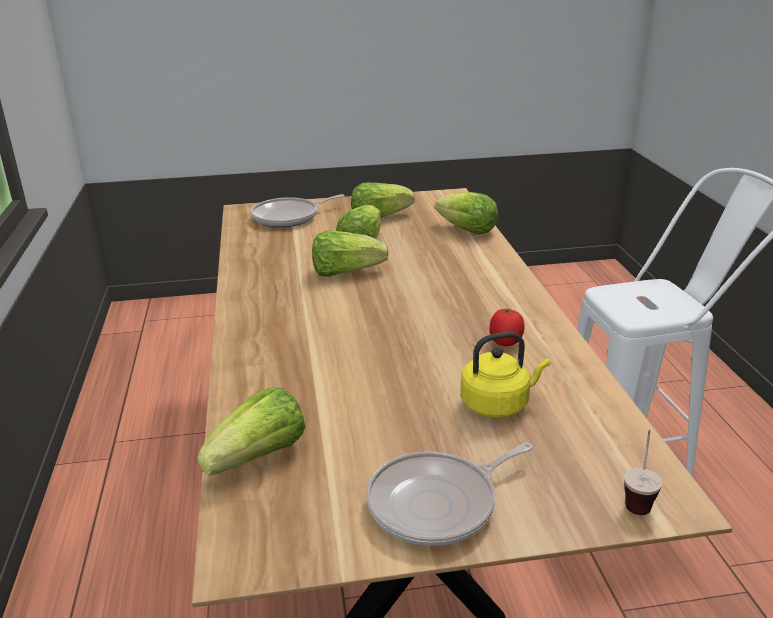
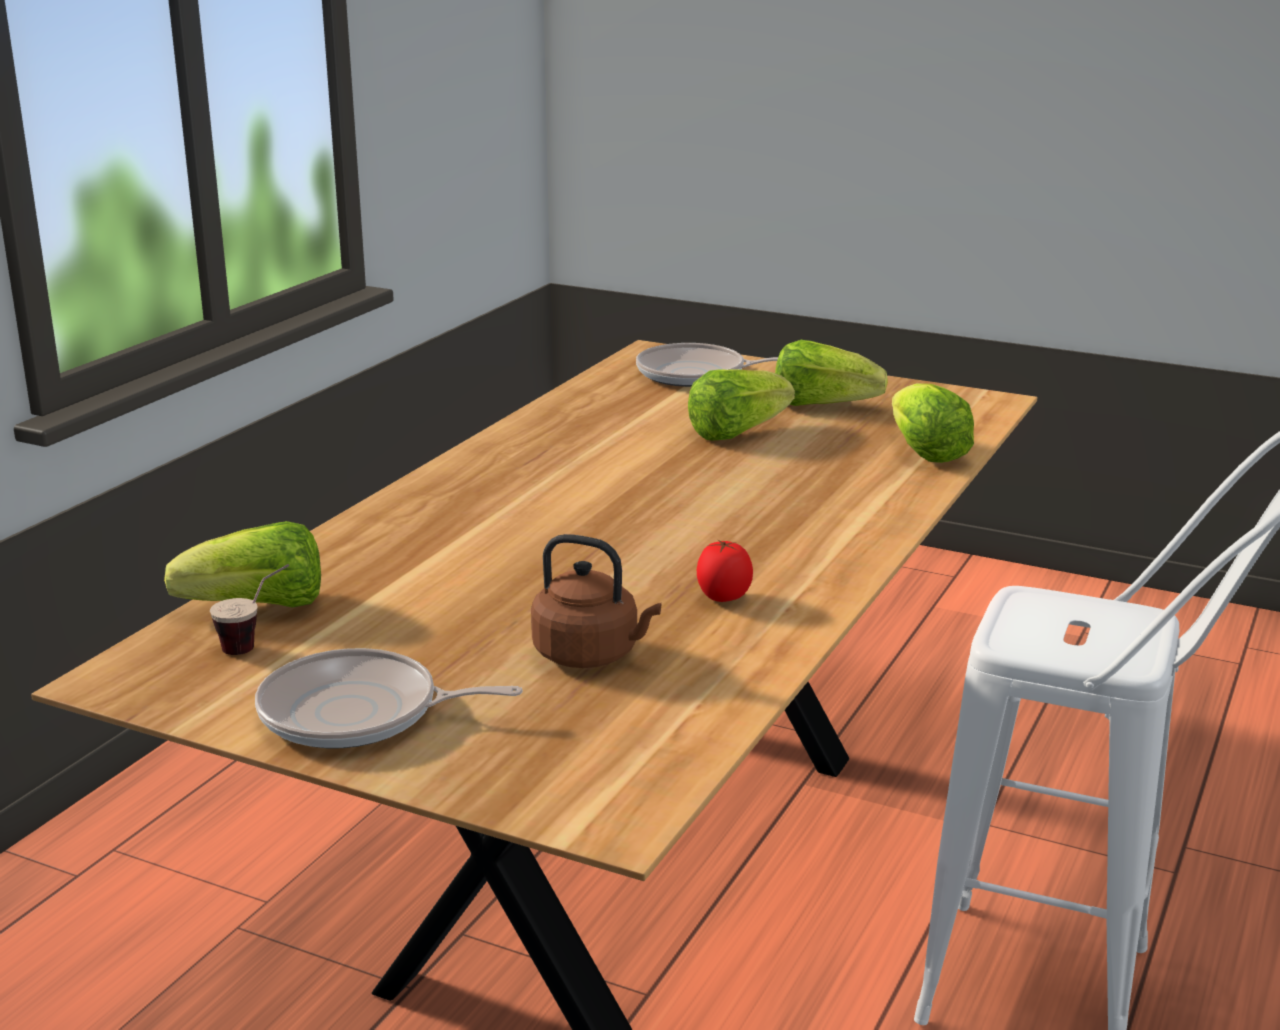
camera: 35 degrees right, 5 degrees down
(345, 272) = (658, 459): lettuce -> none
(498, 404) = (591, 655): yellow kettle -> brown kettle
(638, 497) = (586, 800): cup -> cup (256, 644)

